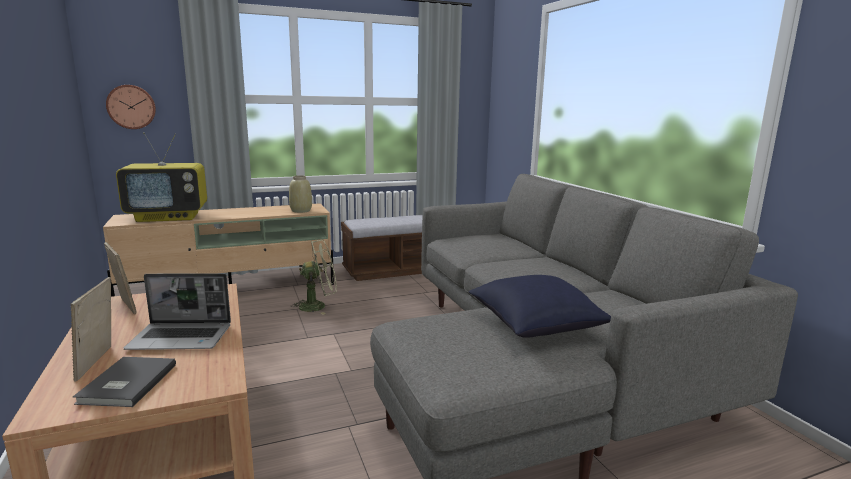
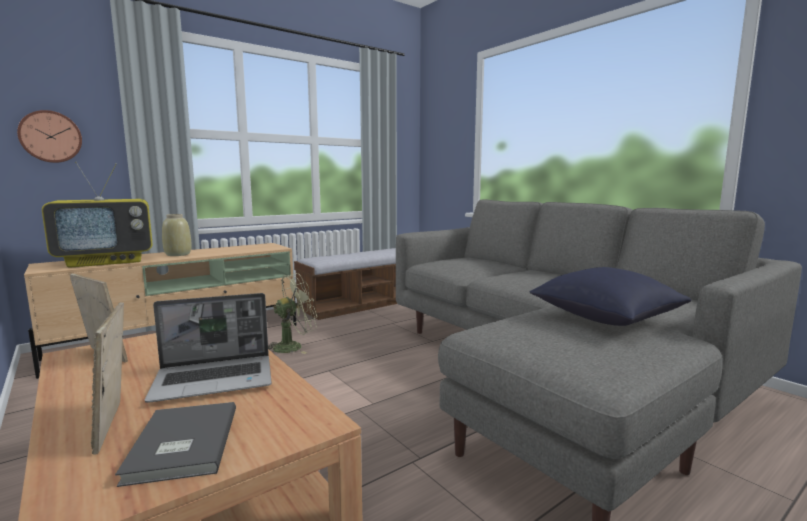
camera: 15 degrees left, 5 degrees down
(301, 211) = (259, 249): beige vase -> beige vase (178, 254)

